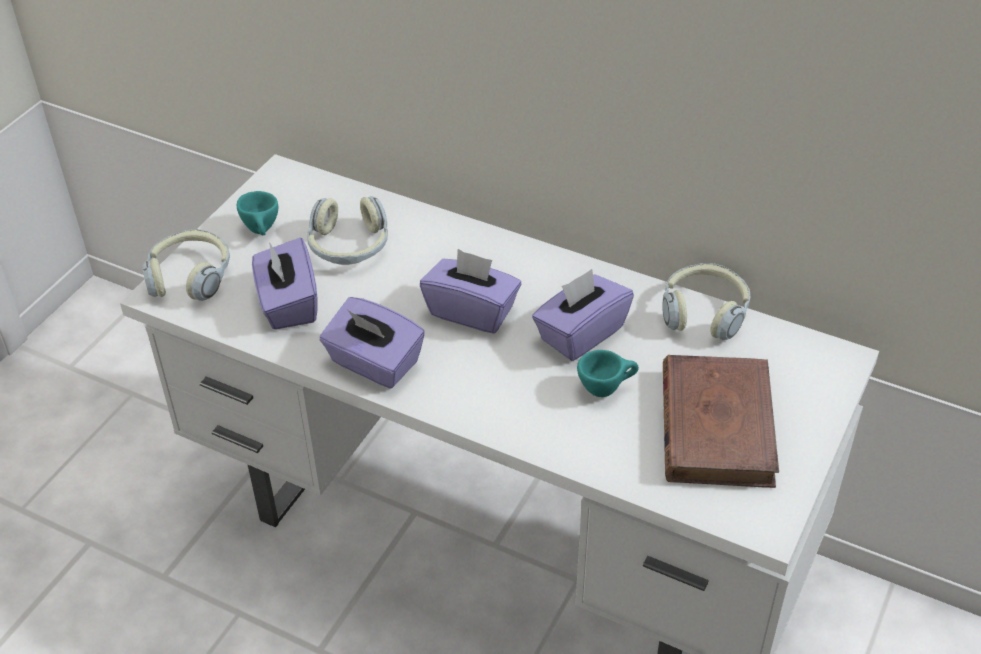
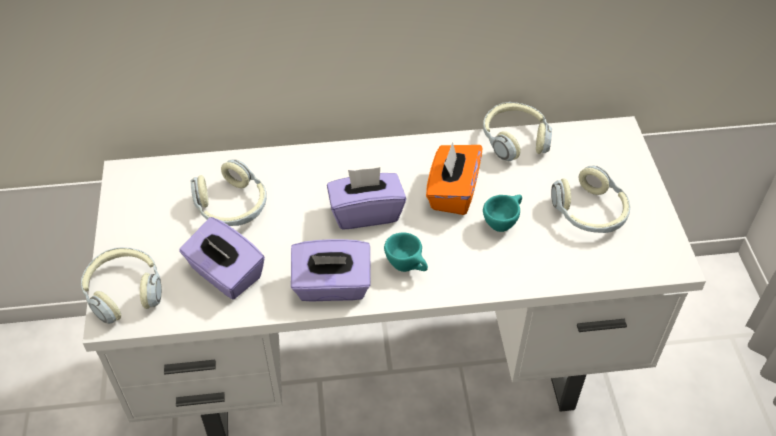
camera: 35 degrees left, 5 degrees up
(262, 231) = (152, 227): turquoise cup -> turquoise cup (408, 267)
(580, 333) = (452, 192): purple tissue box -> orange tissue box
(716, 425) = (589, 213): brown book -> headphones

